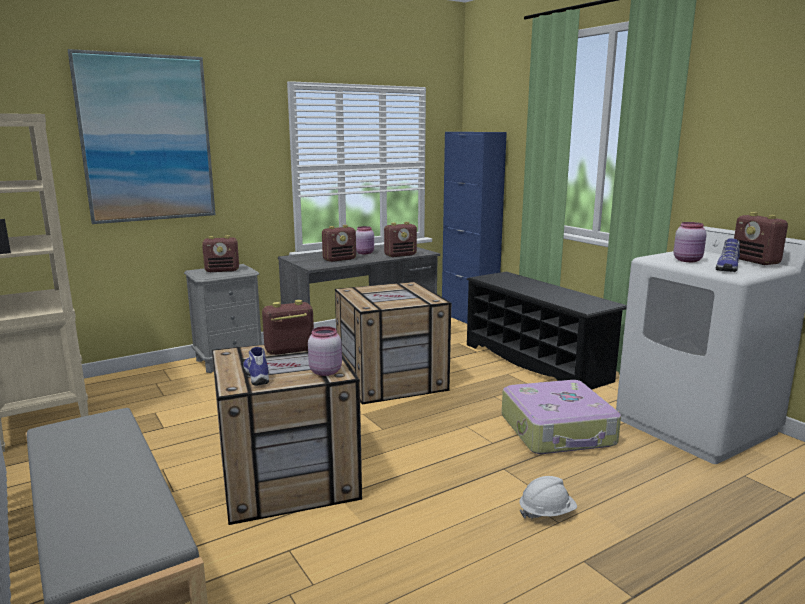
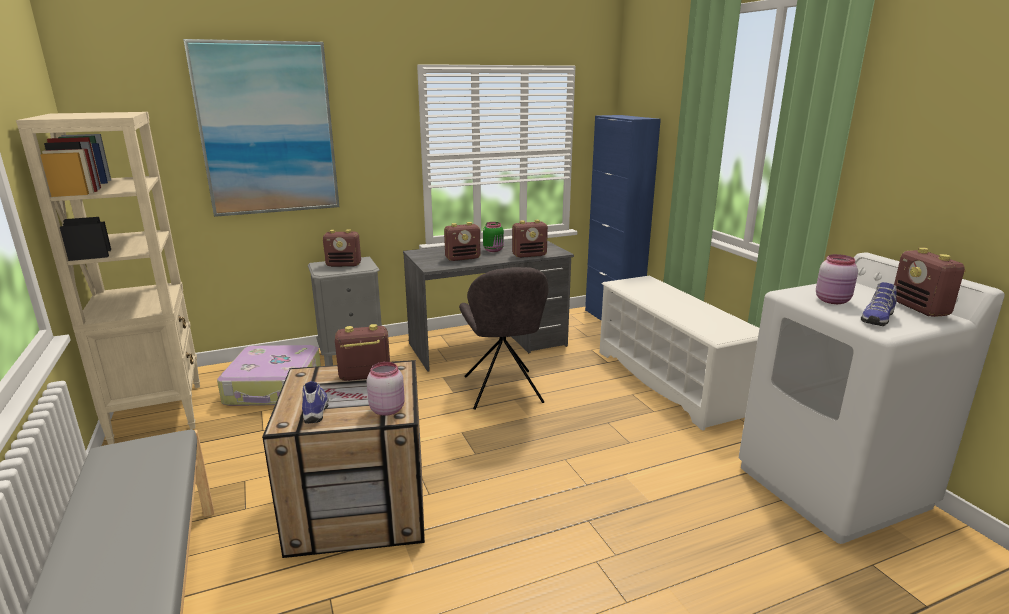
camera: 10 degrees right, 5 degrees up
(365, 253) = (494, 250): pink jar -> green jar
(389, 380) = (503, 391): crate -> grey chair
(536, 362) = (669, 381): black shoe rack -> white shoe rack
(546, 513) = (617, 587): white hard hat -> none
(558, 431) = (665, 476): suitcase -> suitcase (274, 388)

